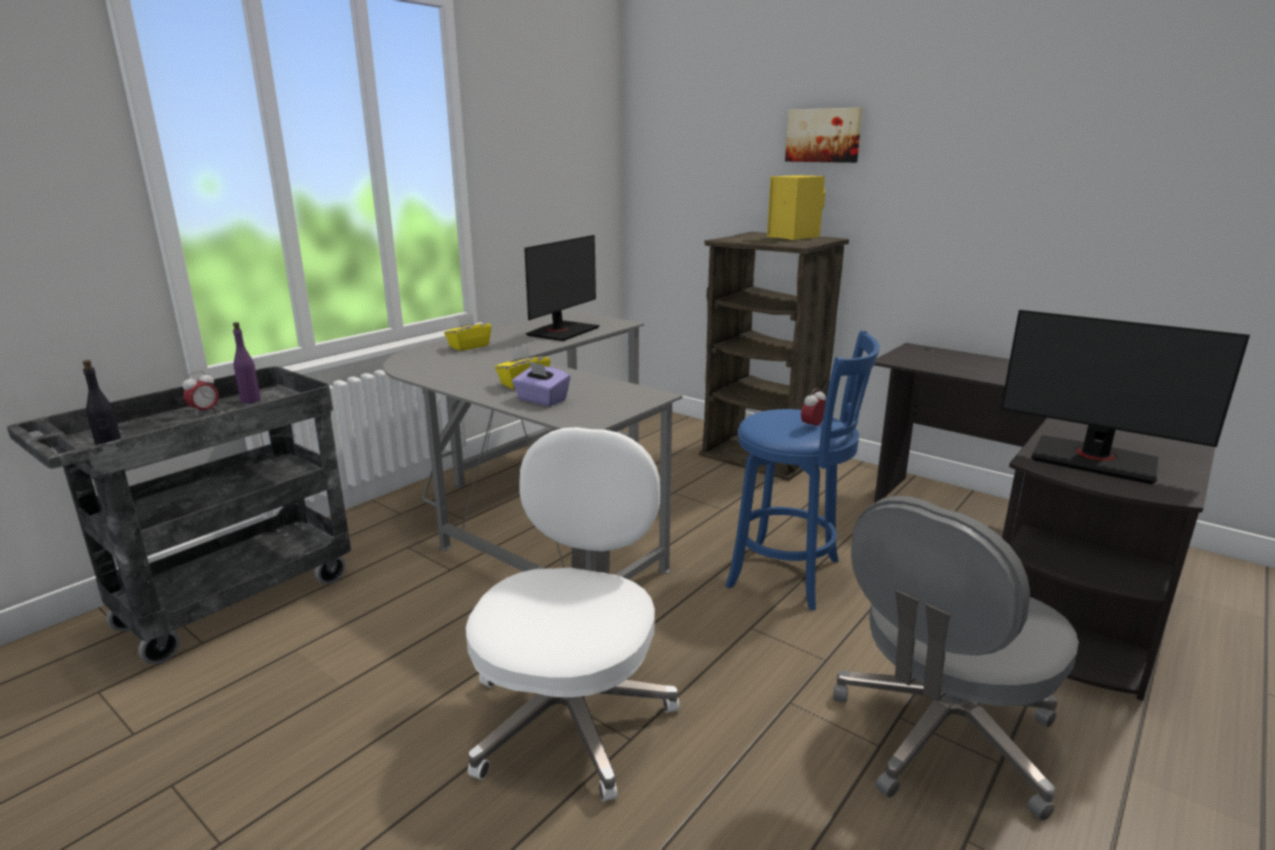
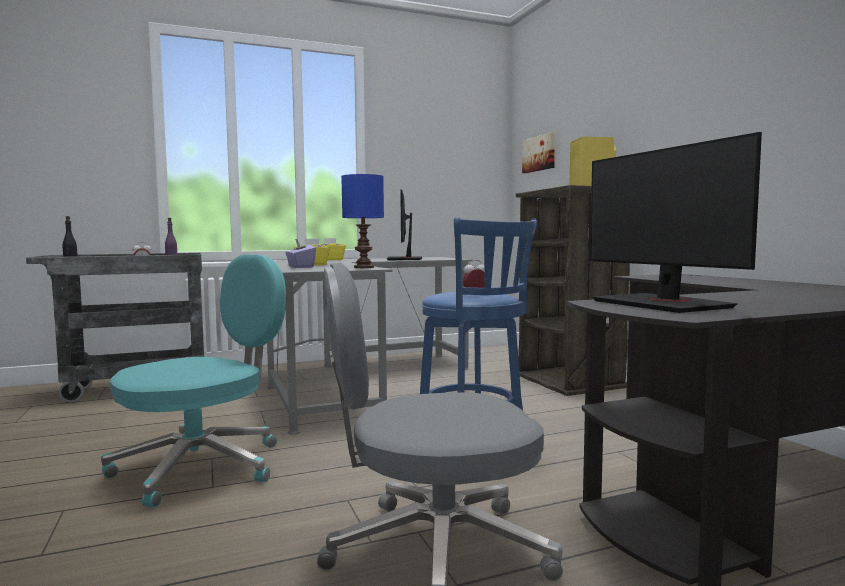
camera: 30 degrees right, 15 degrees down
(562, 331) = (405, 259): monitor -> monitor turned 120 degrees clockwise
(571, 714) = (202, 467): white office chair -> turquoise office chair
(634, 392) = (364, 267): none -> blue table lamp
(823, 135) = (619, 107): picture -> picture (540, 153)

